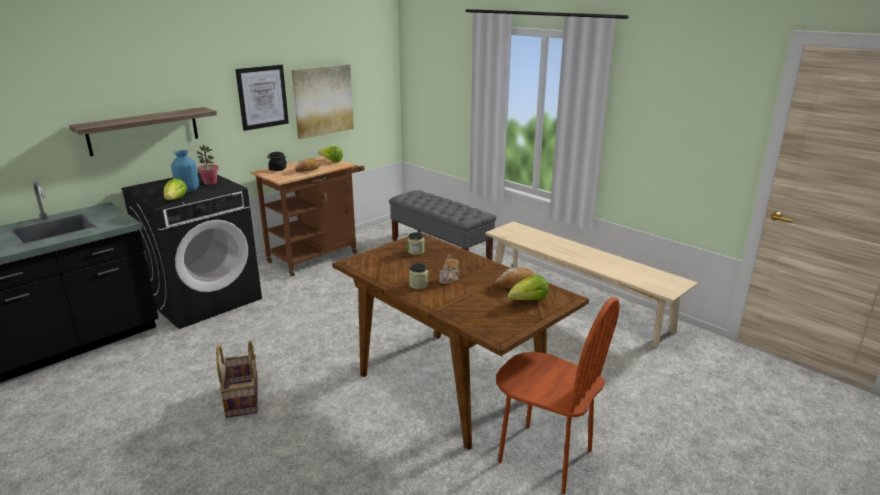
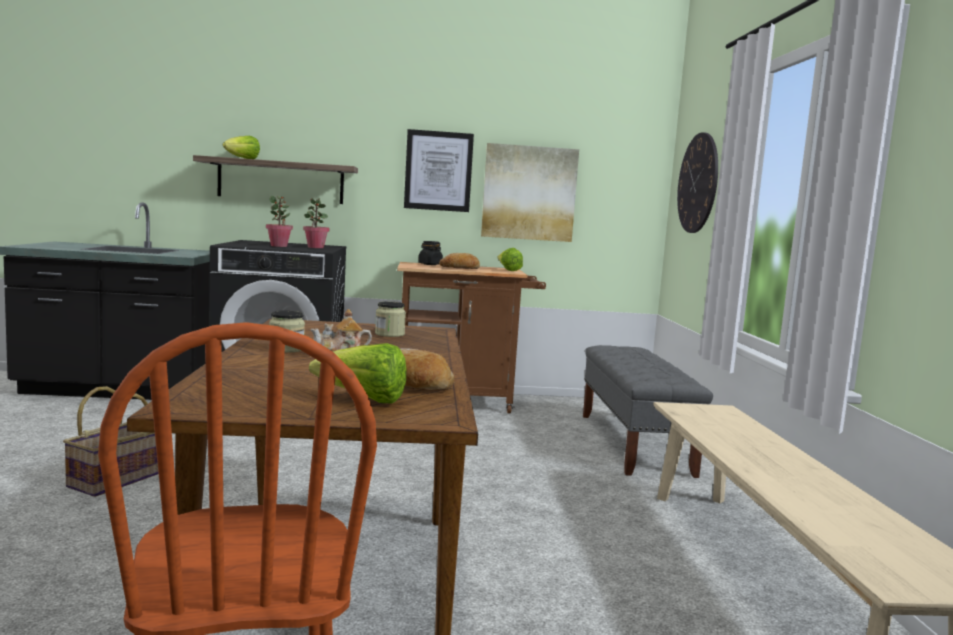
camera: 40 degrees right, 15 degrees down
(175, 200) = (245, 246): lettuce -> lettuce (242, 158)
(188, 190) = (279, 246): blue vase -> potted plant
(435, 84) = (698, 183): none -> wall clock

